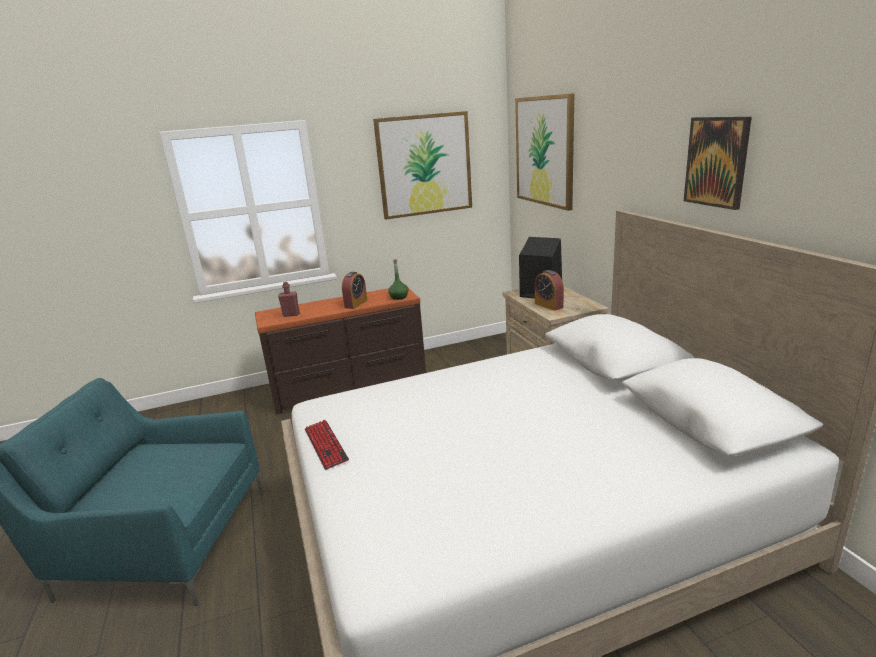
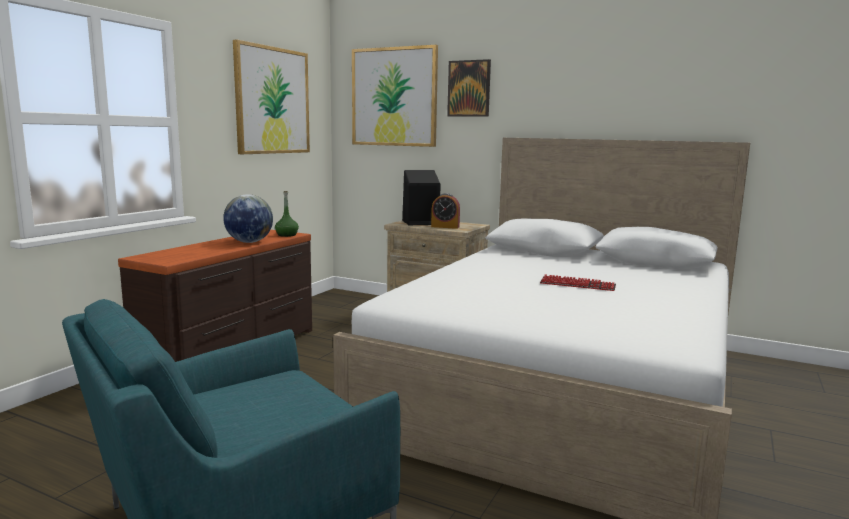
camera: 45 degrees left, 10 degrees down
(291, 314) = (185, 255): red bottle -> none
(326, 445) = (464, 315): keyboard -> keyboard (577, 285)
(356, 304) = (249, 242): alarm clock -> globe
(716, 162) = (599, 92): picture -> picture (469, 88)

